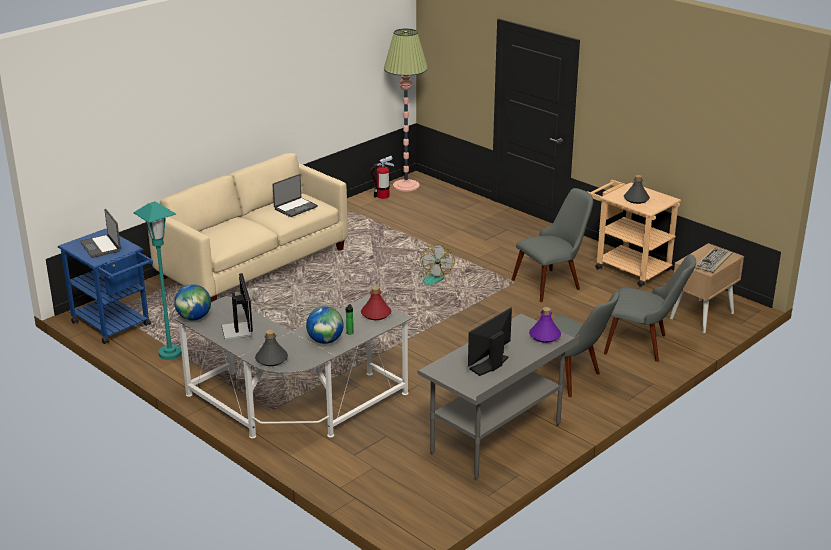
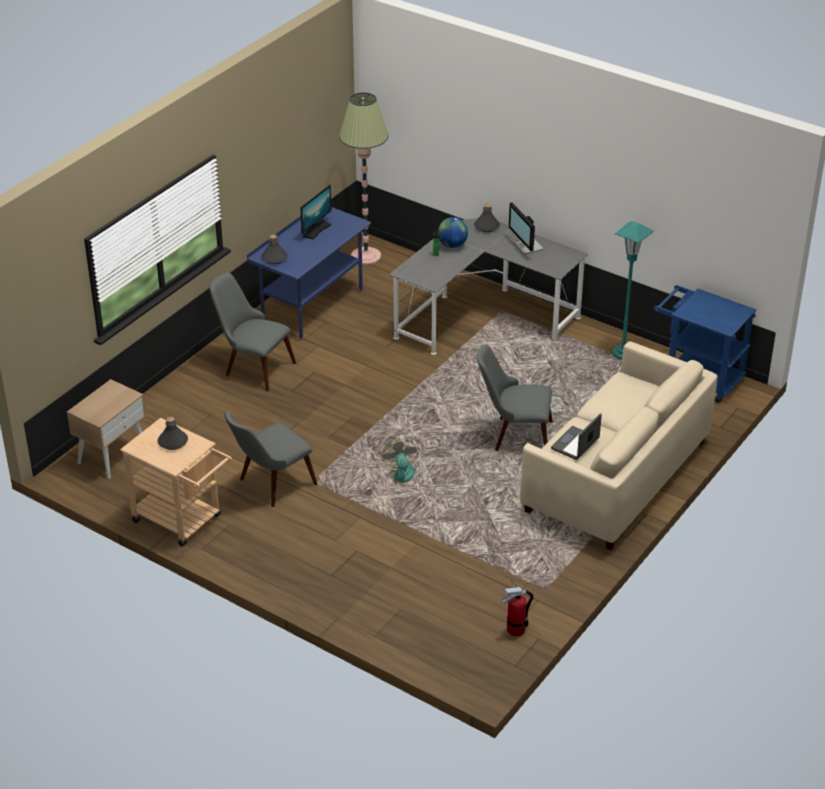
camera: 170 degrees right, 10 degrees up
(101, 247) = (712, 310): laptop -> none
(194, 318) = (571, 254): globe -> none
(375, 314) = (421, 273): red bottle -> none
(406, 186) = (491, 660): floor lamp -> floor lamp (366, 256)
(496, 439) = (312, 306): grey desk -> blue desk
(545, 336) = (274, 258): purple bottle -> grey bottle
(644, 345) = (179, 411): grey chair -> grey chair (514, 436)
(713, 262) = (102, 399): keyboard -> none

